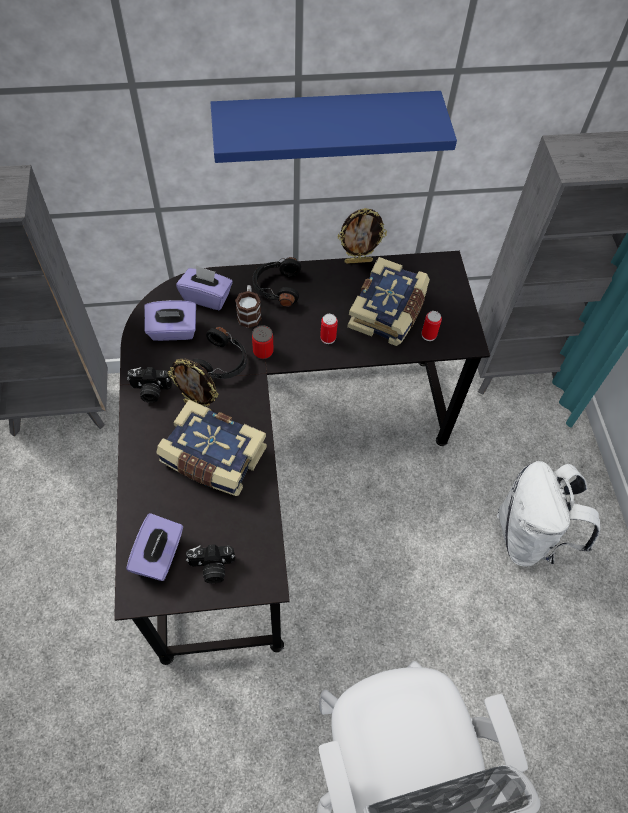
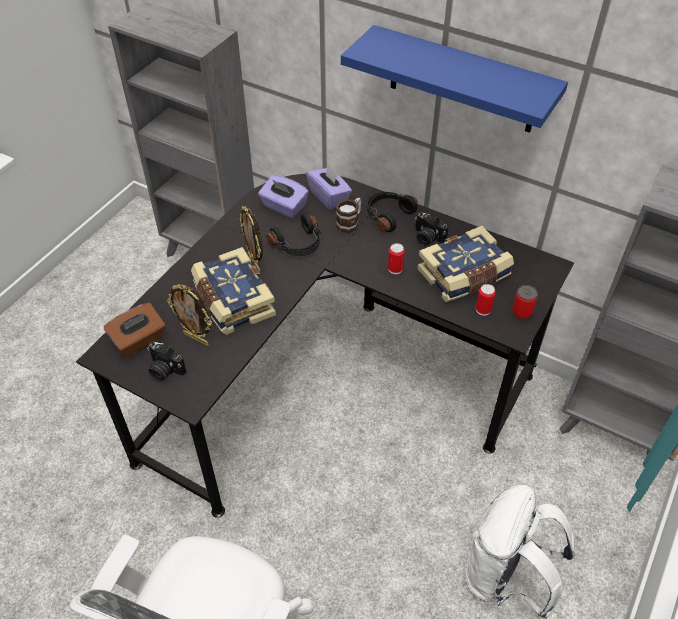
camera: 40 degrees right, 10 degrees down
(150, 391) = (232, 236): camera -> camera (427, 238)
(159, 555) = (139, 341): purple tissue box -> brown tissue box
(263, 351) = (336, 252): can -> can (522, 312)
(358, 261) = (473, 228): picture frame -> picture frame (197, 339)

